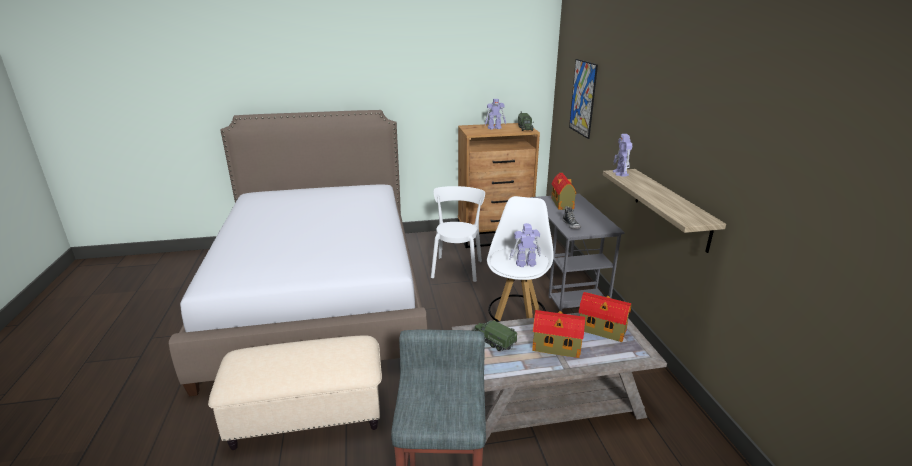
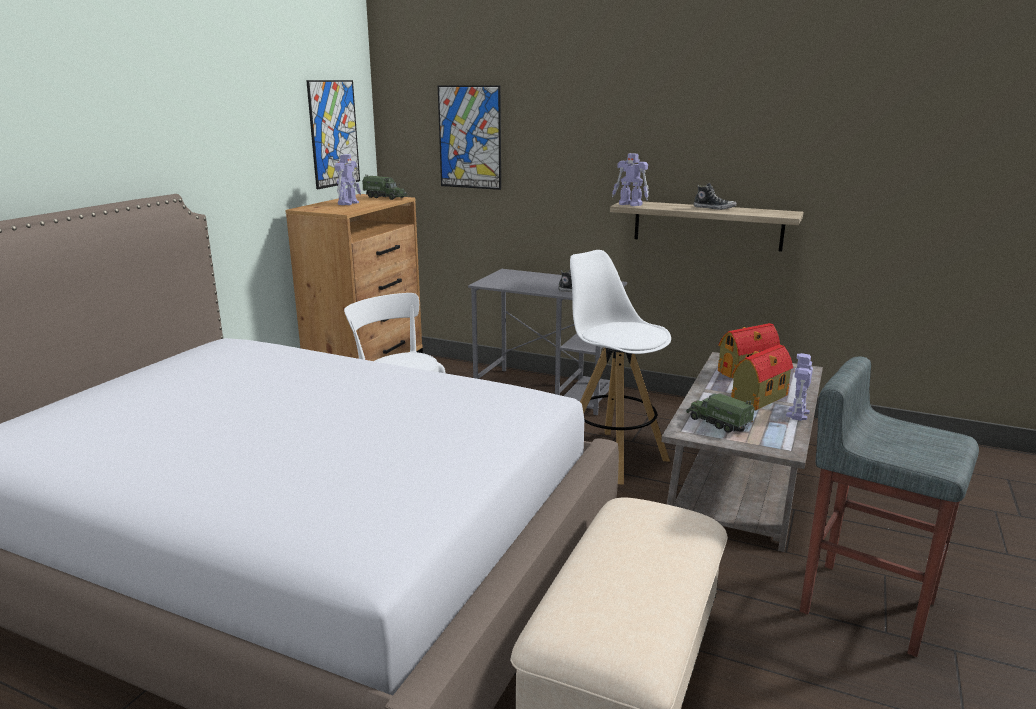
camera: 55 degrees left, 5 degrees down
(493, 341) = (717, 423): toy truck -> toy truck turned 60 degrees clockwise
(512, 83) = (334, 133): none -> picture
(525, 263) = (641, 332): toy robot -> toy robot (797, 414)
(562, 204) = (515, 280): toy house -> none
(663, 195) = (714, 208): none -> shoe

